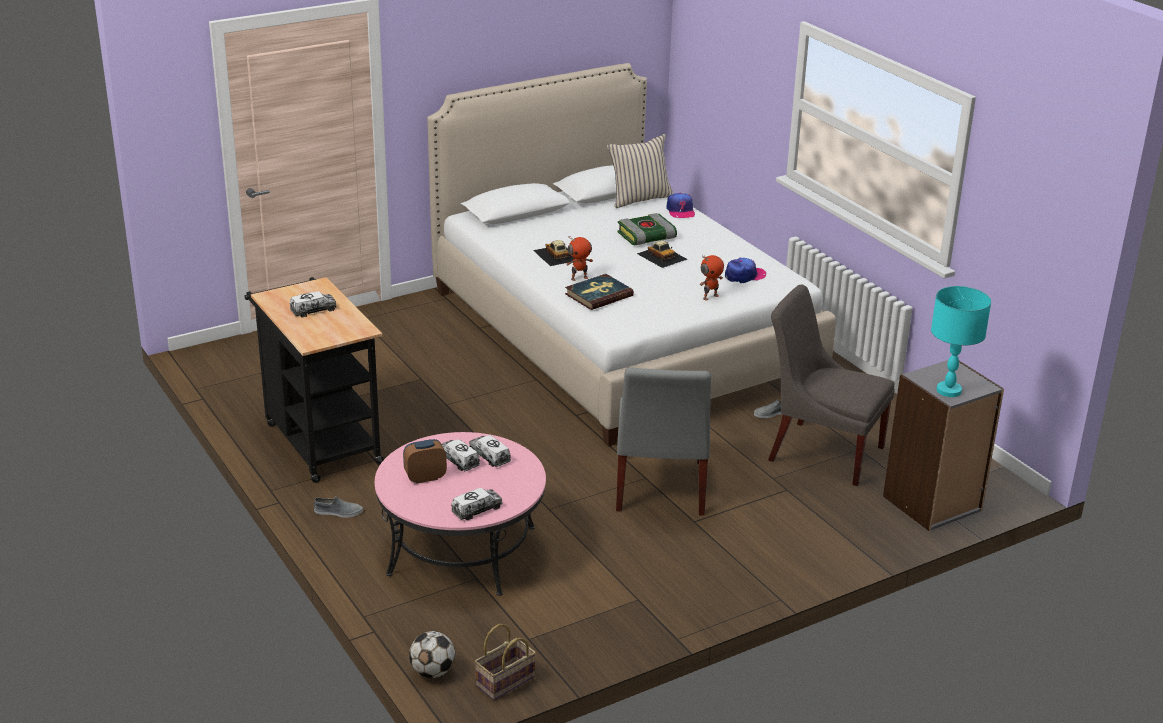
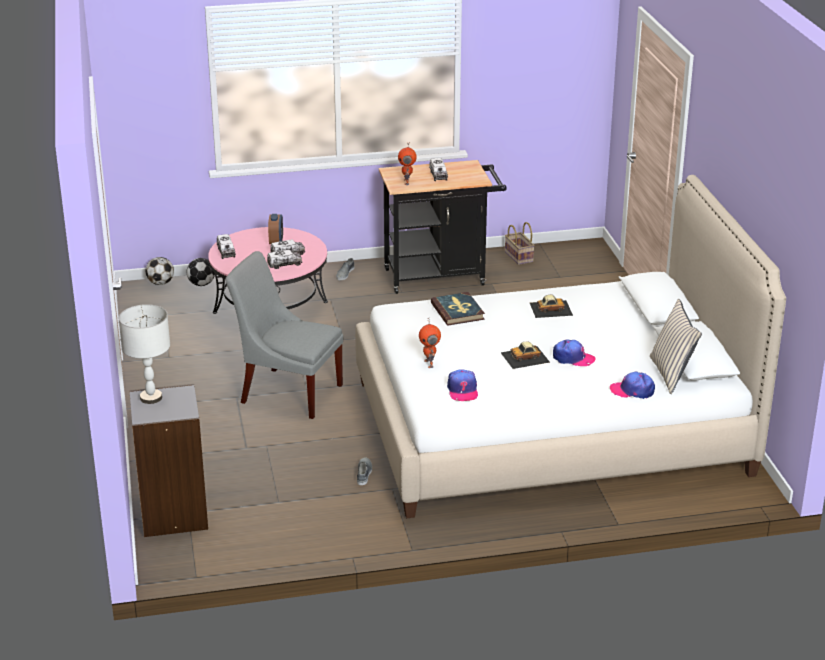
camera: 110 degrees right, 0 degrees up
(419, 630) = (201, 284): none -> football
(505, 682) = (131, 302): basket -> basket (518, 256)
(579, 278) = (499, 311): toy robot -> toy robot (407, 182)
(646, 237) = (573, 358): book -> cap
(821, 451) = (288, 480): grey chair -> none
(948, 391) = (151, 397): turquoise table lamp -> grey table lamp

